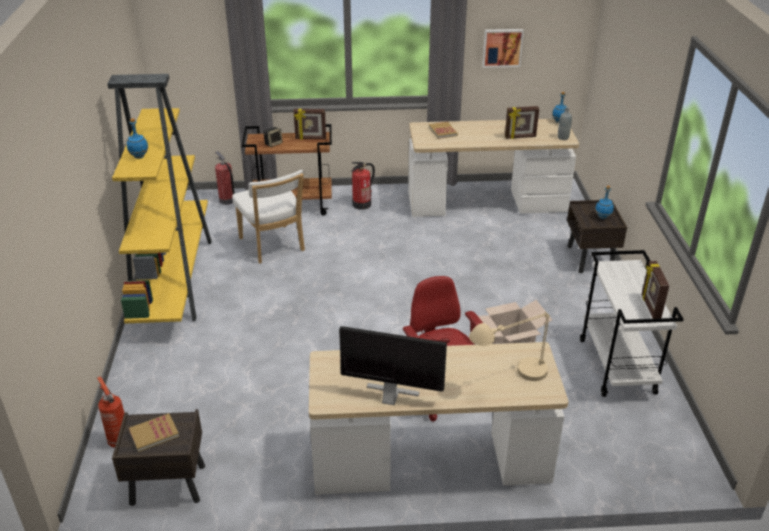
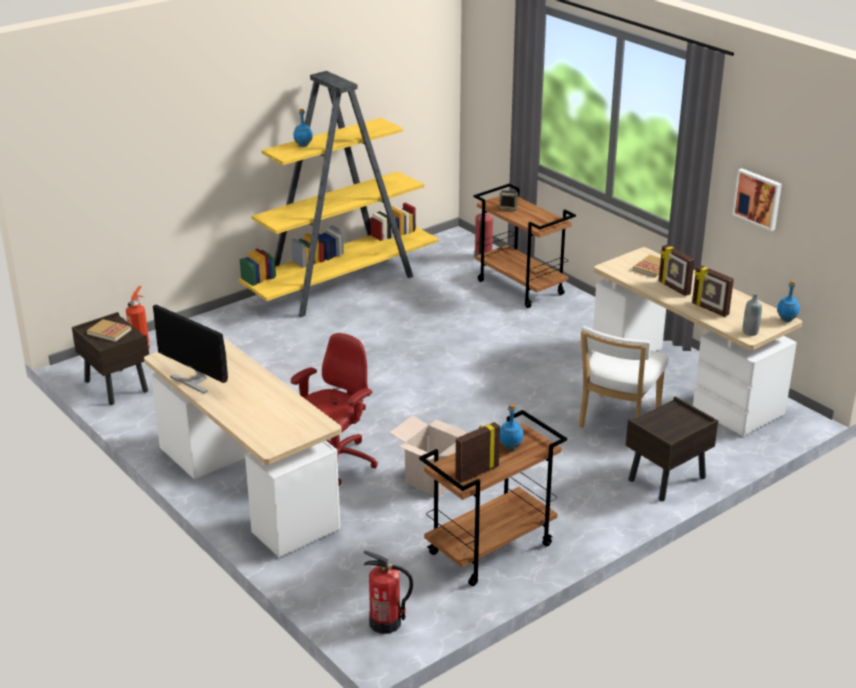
camera: 55 degrees right, 5 degrees down
(273, 246) = (444, 305): white chair -> white chair (617, 421)
(310, 138) = (544, 219): picture frame -> picture frame (673, 288)
(362, 204) = (574, 318): fire extinguisher -> fire extinguisher (386, 623)
(391, 396) = (194, 380): monitor -> monitor turned 150 degrees clockwise
(509, 379) = (269, 423): beige table lamp -> none
(603, 217) = (674, 426): blue bottle -> blue bottle (510, 447)
(617, 367) = (490, 550): white cart -> brown cart

